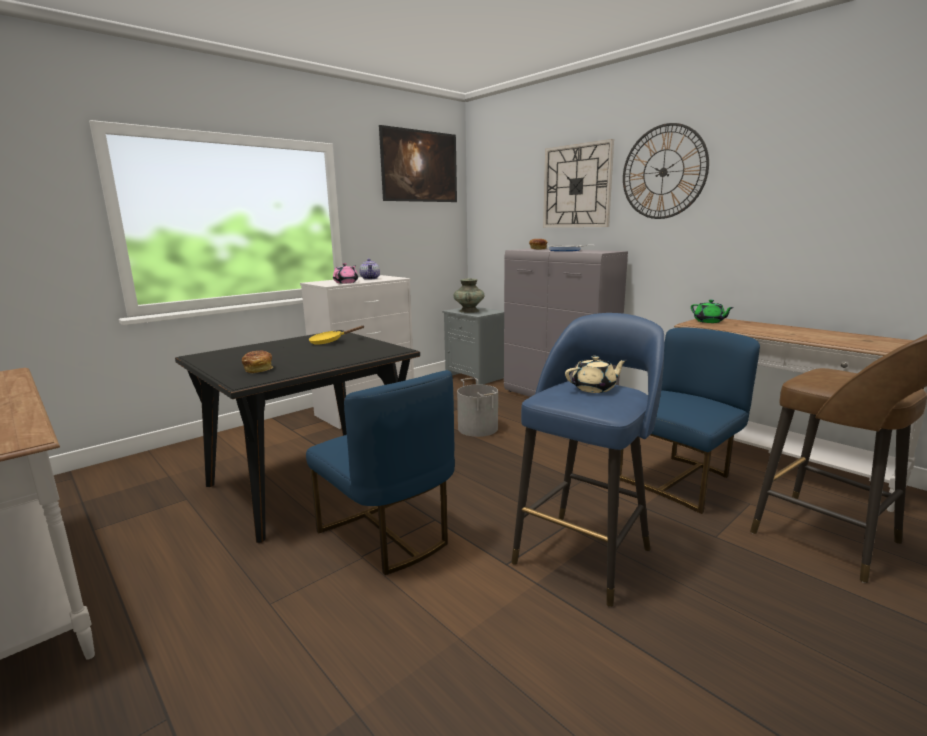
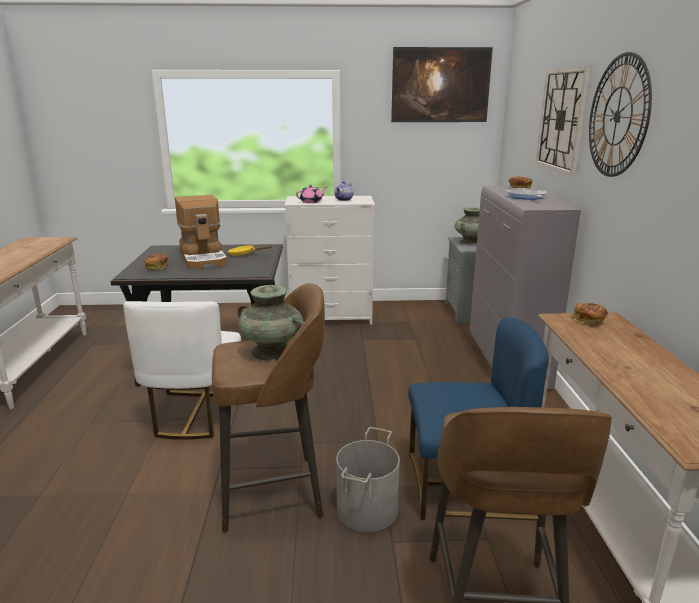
camera: 40 degrees right, 5 degrees up
(293, 352) = (204, 258): none -> coffee machine
(388, 535) = (194, 414): blue chair -> white chair
(477, 428) = (382, 362): grey bucket -> grey bucket (366, 509)
(584, 554) = (274, 492): blue stool -> brown stool
(594, 388) = (272, 351): beige teapot -> turquoise vase
(709, 321) = (589, 321): green teapot -> bread

